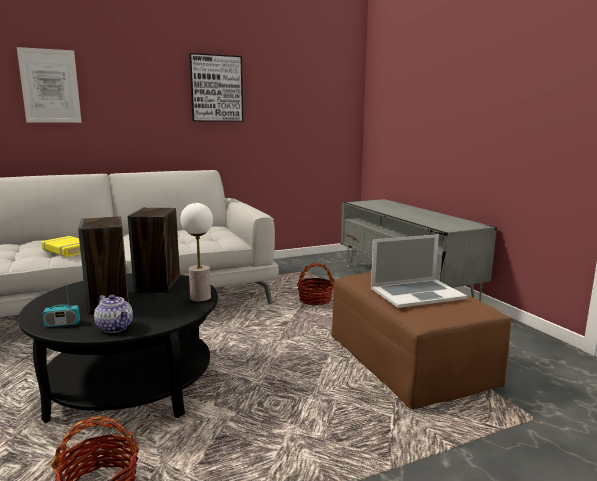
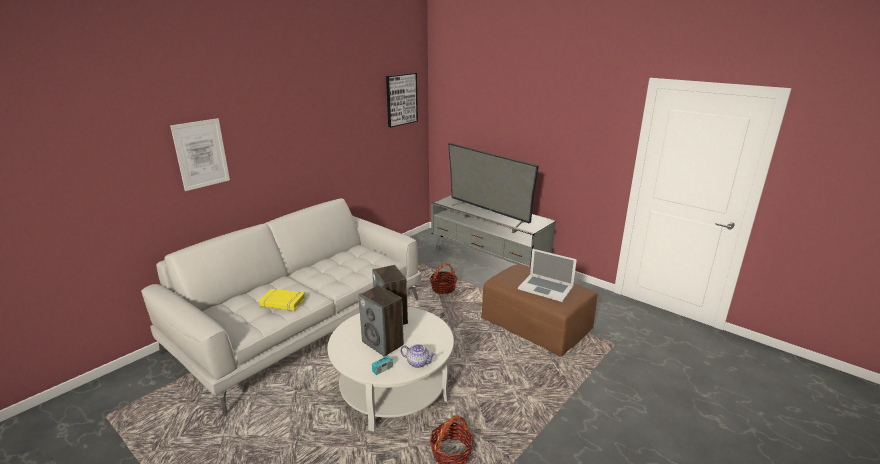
camera: 25 degrees left, 10 degrees up
(131, 383) = (393, 389): black coffee table -> white coffee table
(200, 297) = (435, 324): table lamp -> none
(216, 88) = (328, 126): picture -> picture (401, 99)
(404, 213) = (488, 213): none -> television
(416, 293) = (545, 287): laptop -> laptop turned 75 degrees clockwise

